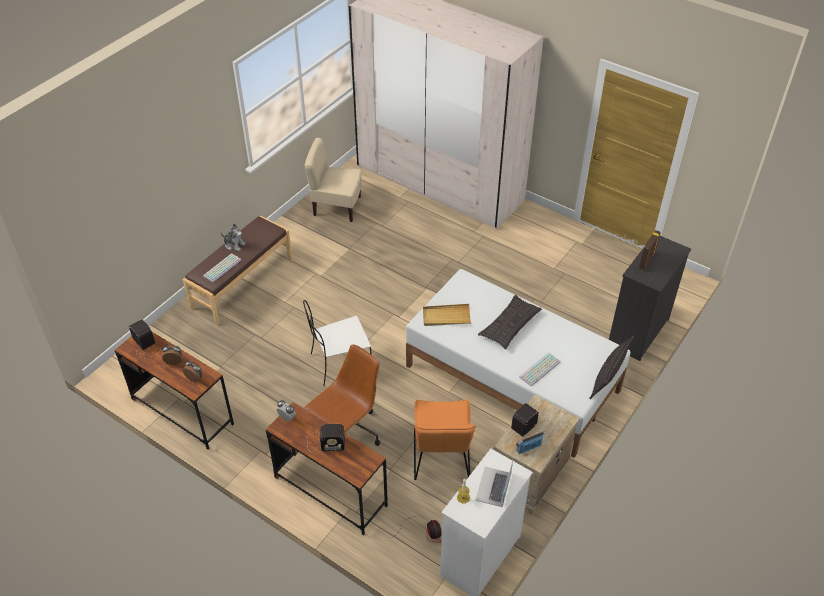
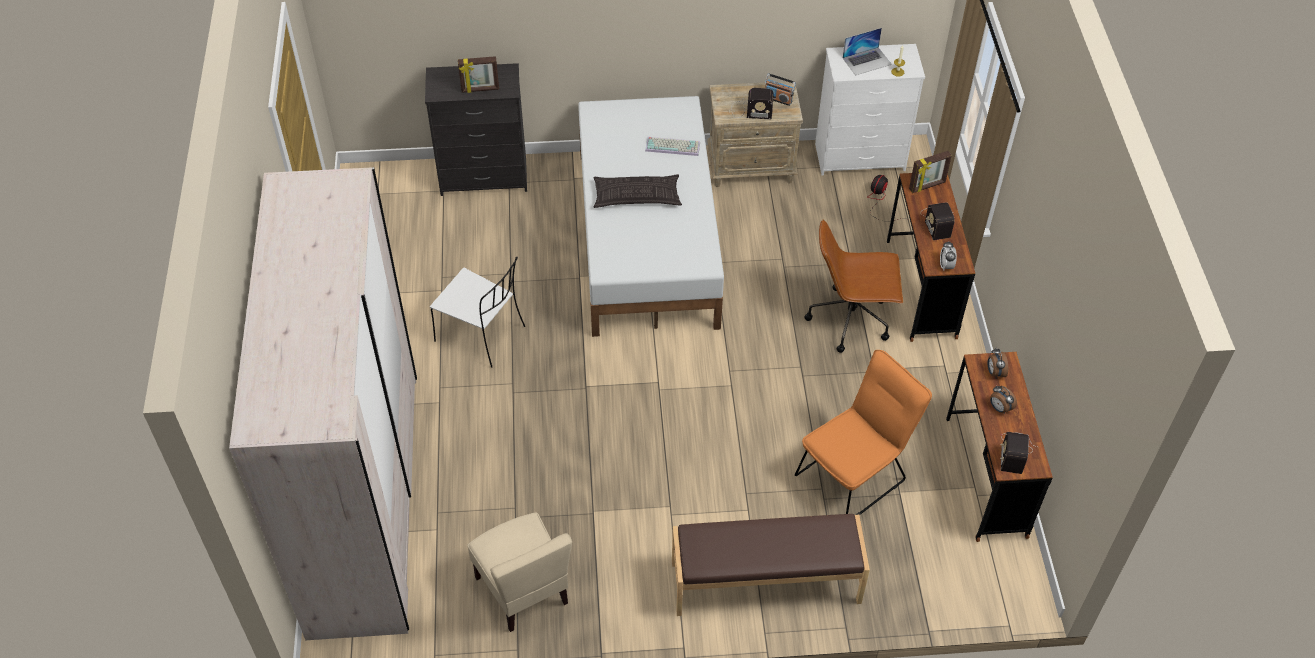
camera: 130 degrees left, 5 degrees up
(222, 267) = (811, 535): keyboard -> none
(234, 244) = (762, 557): plush toy -> none
(324, 443) = (936, 222): radio -> radio turned 150 degrees counterclockwise
(339, 363) = (777, 387): white chair -> white chair (482, 334)
(358, 464) = (927, 186): none -> picture frame
(441, 459) = (799, 234): orange chair -> orange chair (855, 474)
(446, 317) = (677, 250): beige tray -> none
(608, 376) = (631, 99): pillow -> none

